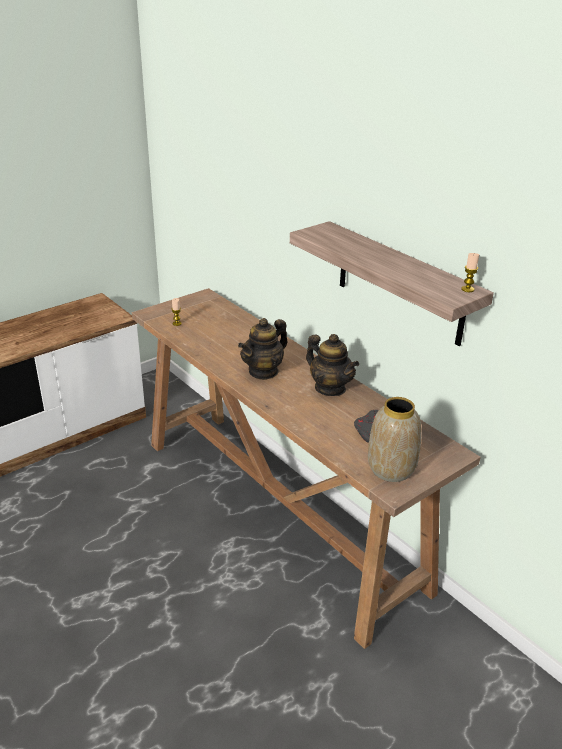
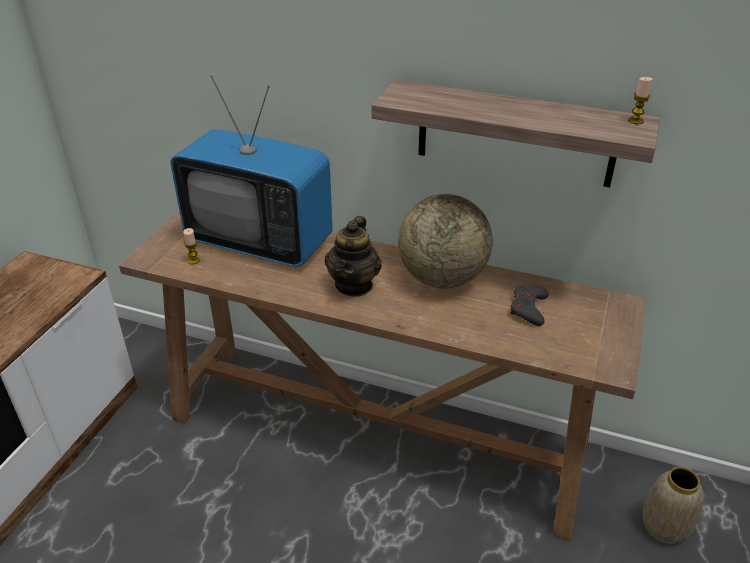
camera: 30 degrees left, 5 degrees up
(229, 326) = (260, 242): none -> television
(330, 388) = (442, 278): teapot -> globe
(390, 469) = (589, 347): vase -> vase (664, 527)

